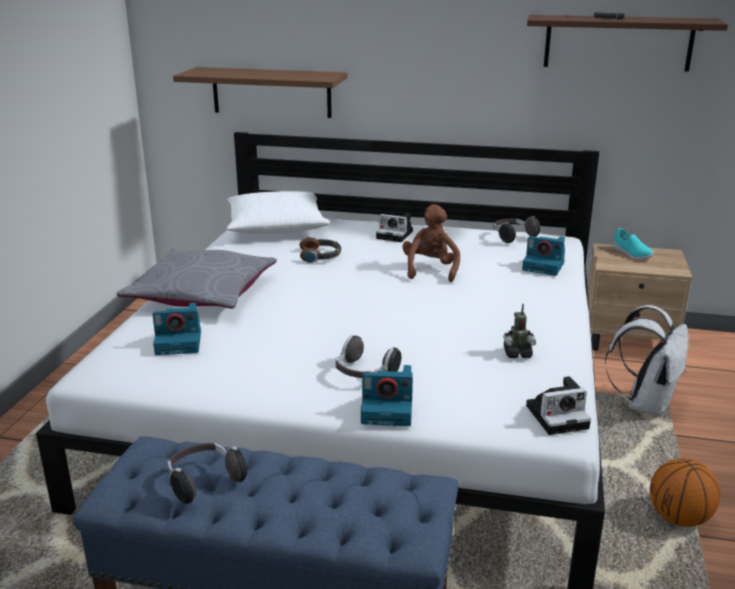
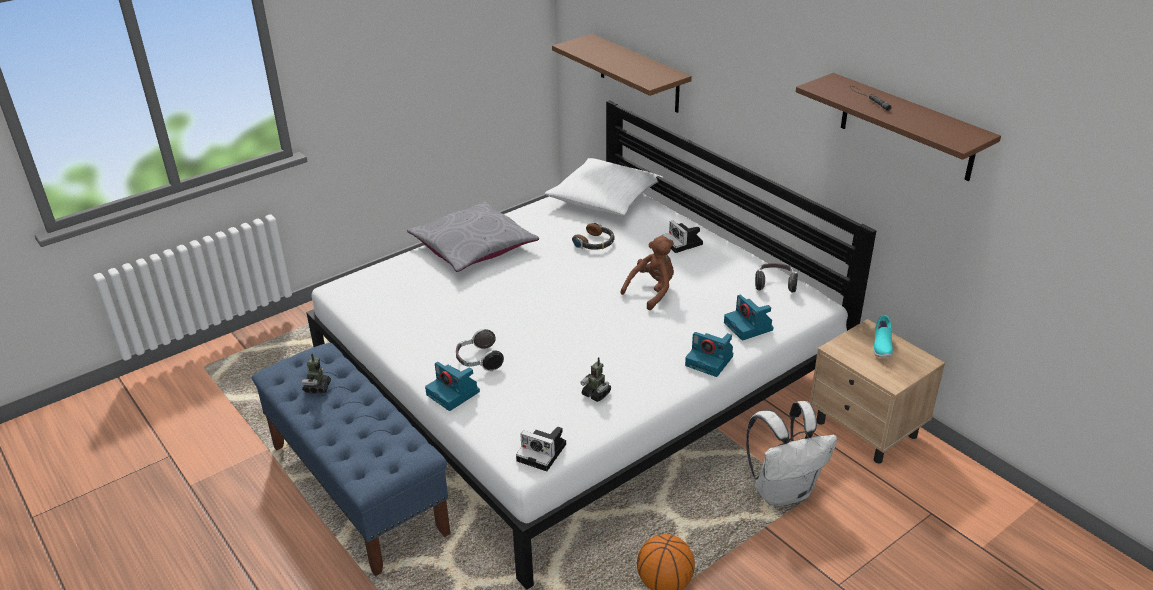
camera: 40 degrees right, 10 degrees up
(180, 342) = (410, 284): camera -> camera (710, 361)
(204, 482) = (317, 388): headphones -> toy robot

